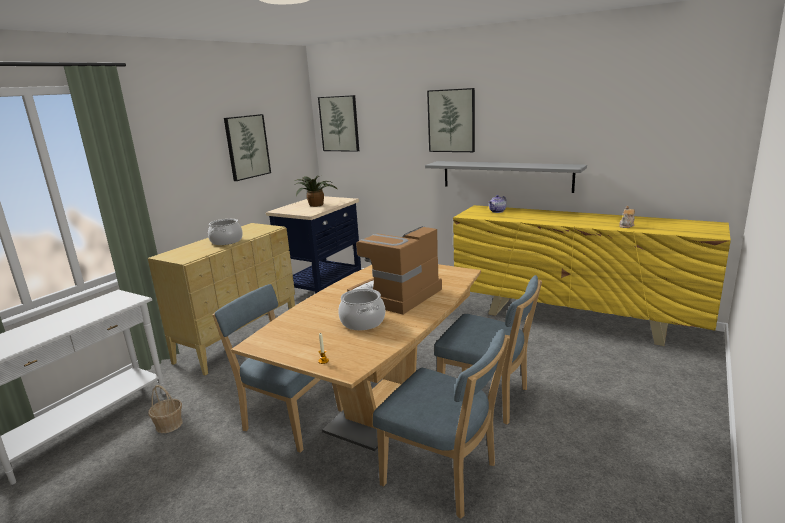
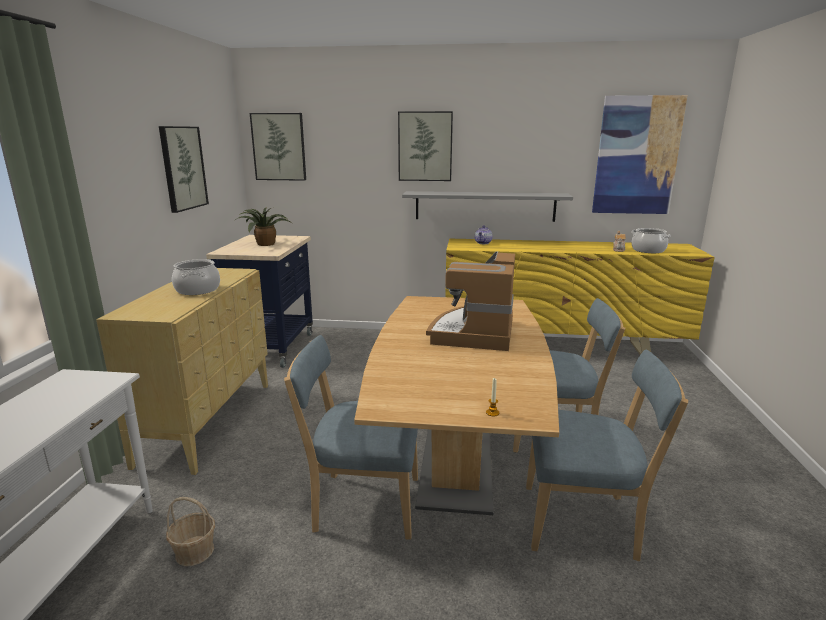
camera: 25 degrees left, 0 degrees up
(363, 322) = (476, 364): cooking pot -> cooking pot (648, 250)
(661, 126) = (636, 156): none -> picture

